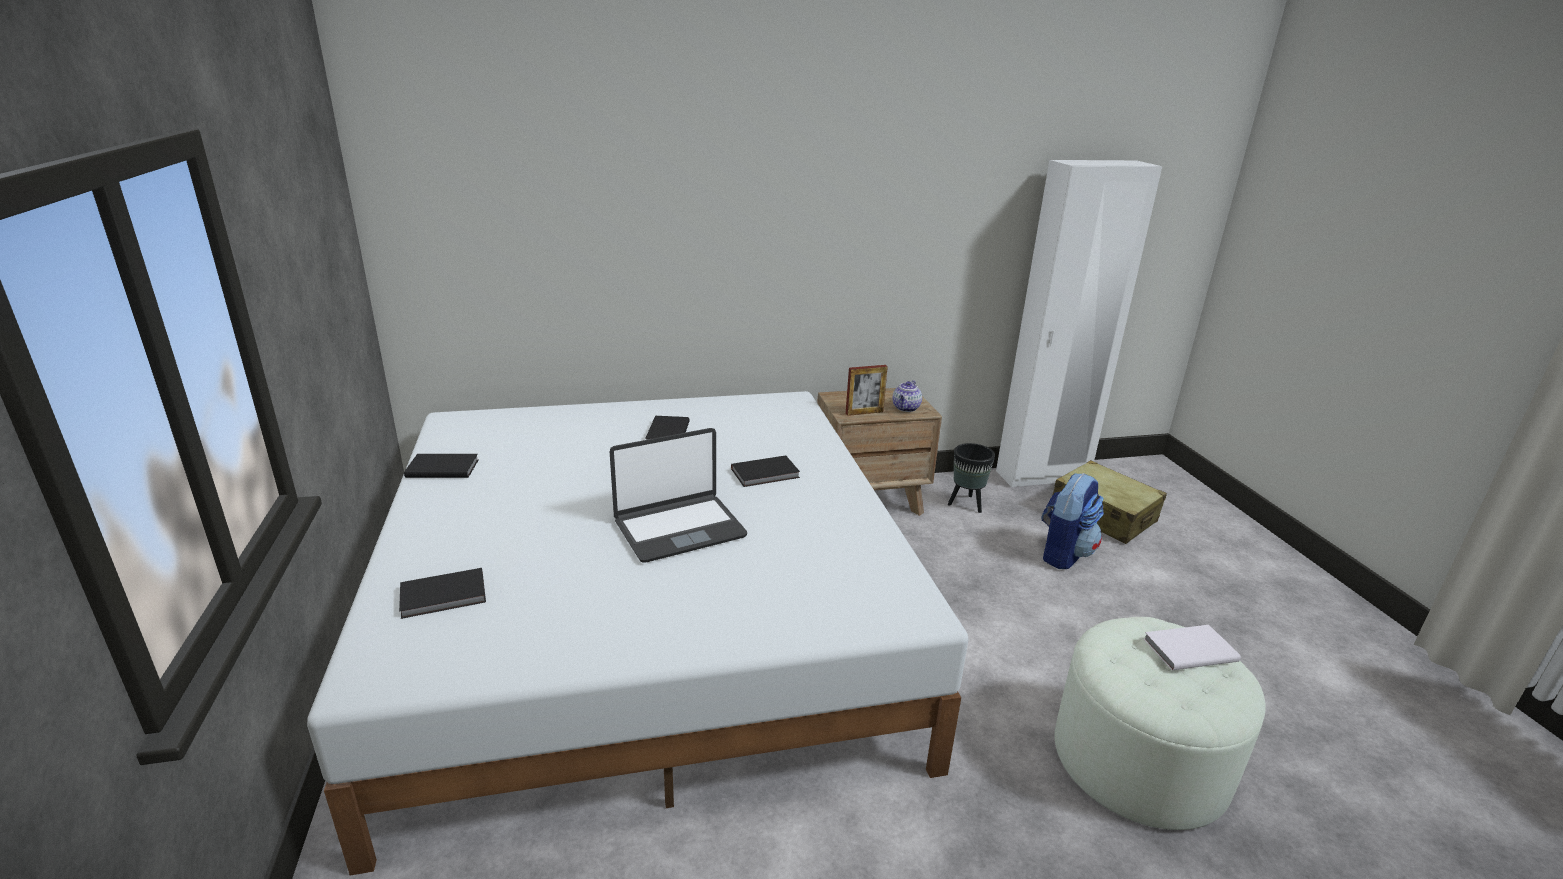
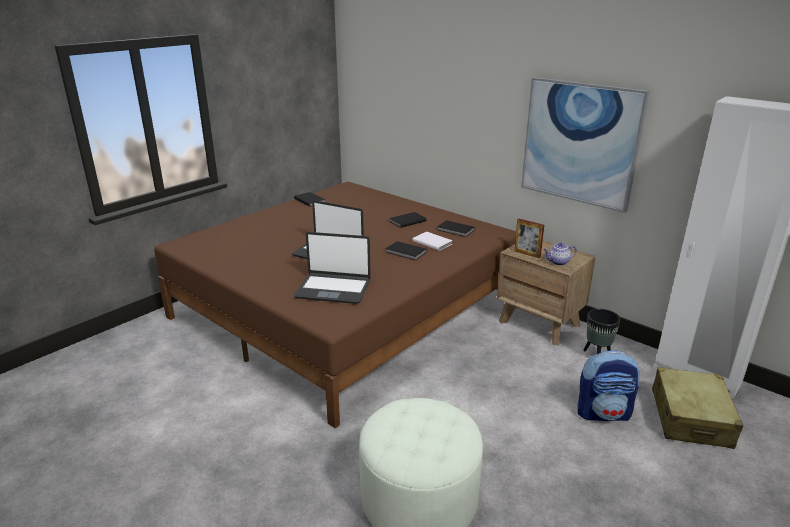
camera: 55 degrees right, 0 degrees up
(444, 596) = (231, 235): black book -> black book (455, 230)
(649, 621) = (345, 308): white bed -> brown bed
(811, 571) = (333, 289): none -> laptop
(879, 246) = (580, 143): none -> picture
(1187, 649) = (445, 435): white book -> white book (432, 242)

